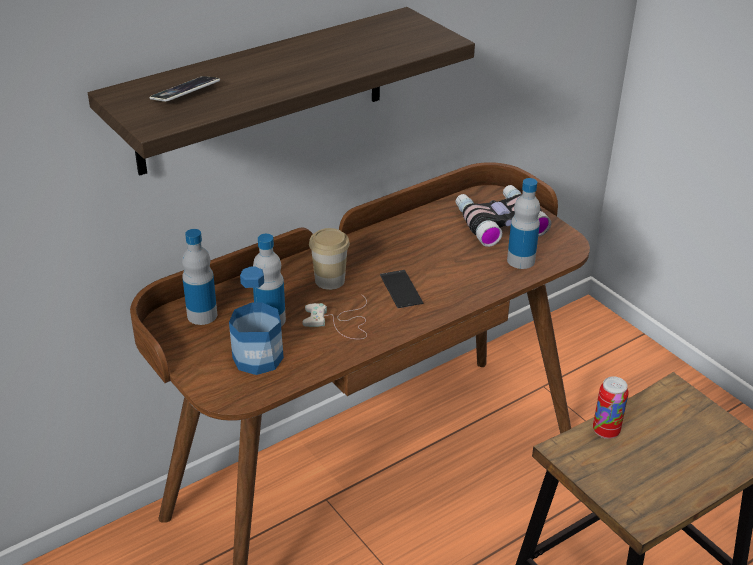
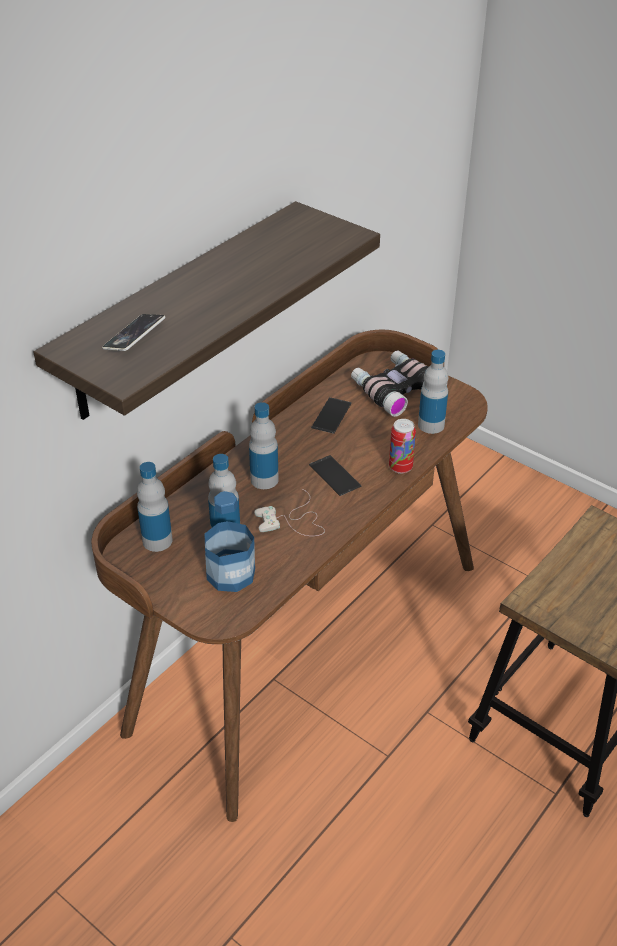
camera: 15 degrees left, 5 degrees up
(329, 280) = (264, 479): cup -> bottle
(422, 235) = (331, 415): none -> phone
(606, 431) = (555, 574): can -> can (400, 467)

